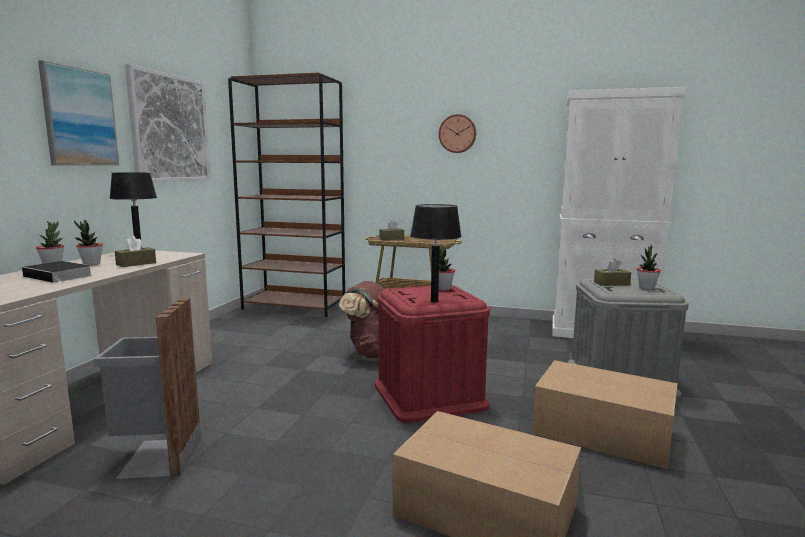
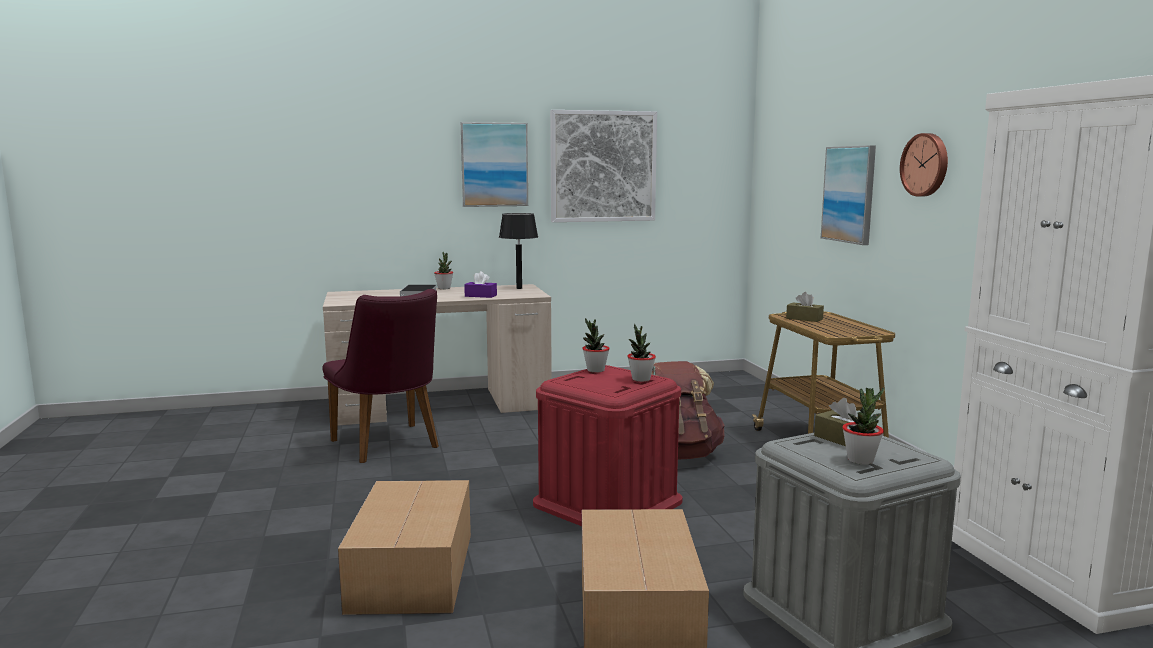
camera: 60 degrees right, 0 degrees up
(91, 264) = (463, 291): potted plant -> potted plant (595, 370)
(136, 263) = (480, 296): brown tissue box -> purple tissue box
(157, 457) = (390, 446): grey trash can -> purple chair
(295, 307) = (742, 389): brown bookcase -> none
(383, 154) = (849, 194): none -> picture
(434, 301) = (580, 384): black table lamp -> none

